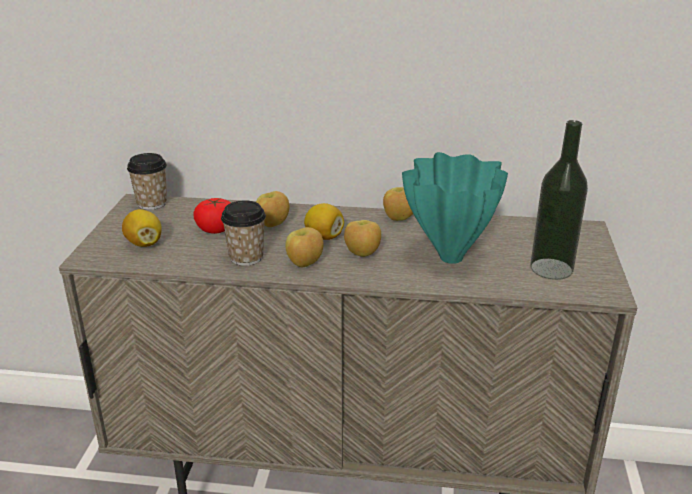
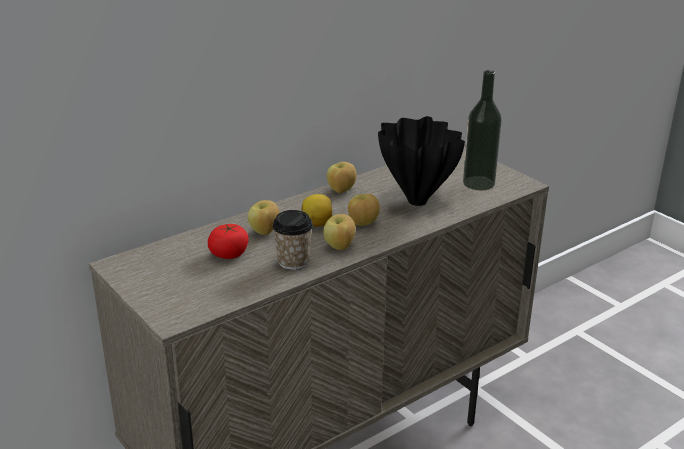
camera: 45 degrees left, 0 degrees up
(144, 243) = (196, 289): lemon -> none
(152, 203) = (133, 260): cup -> none
(450, 256) = (415, 201): turquoise vase -> black vase

